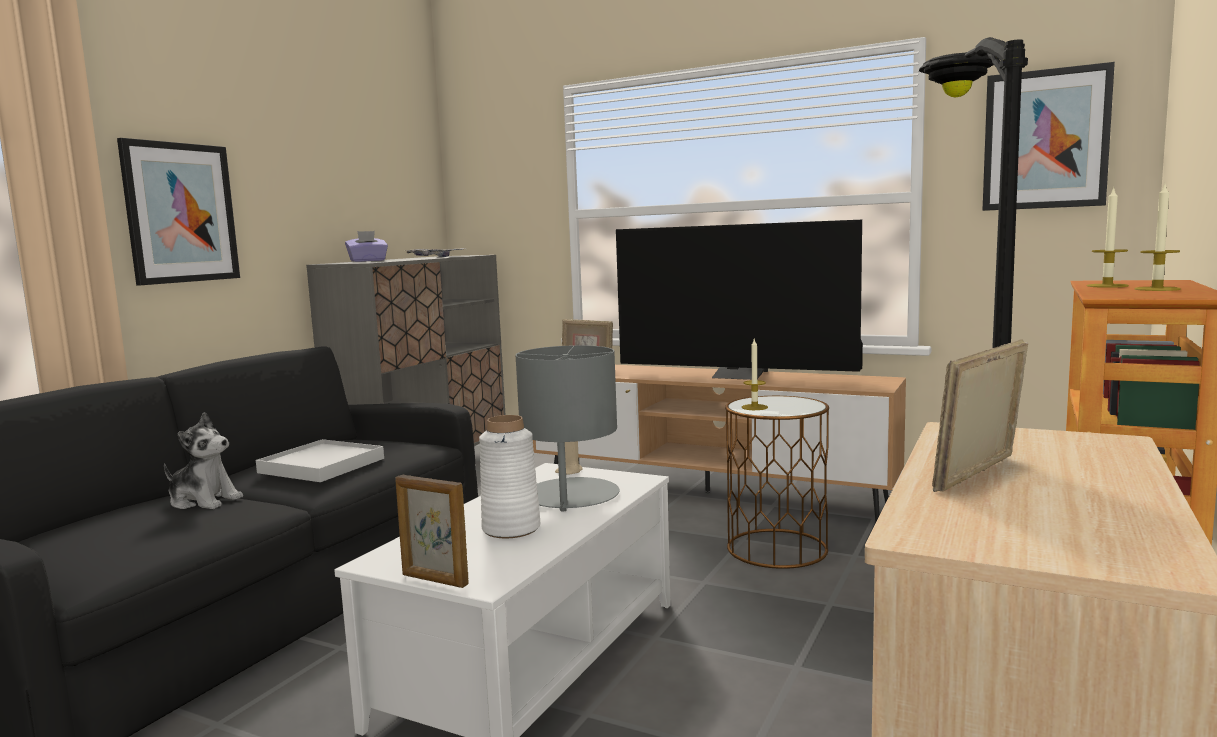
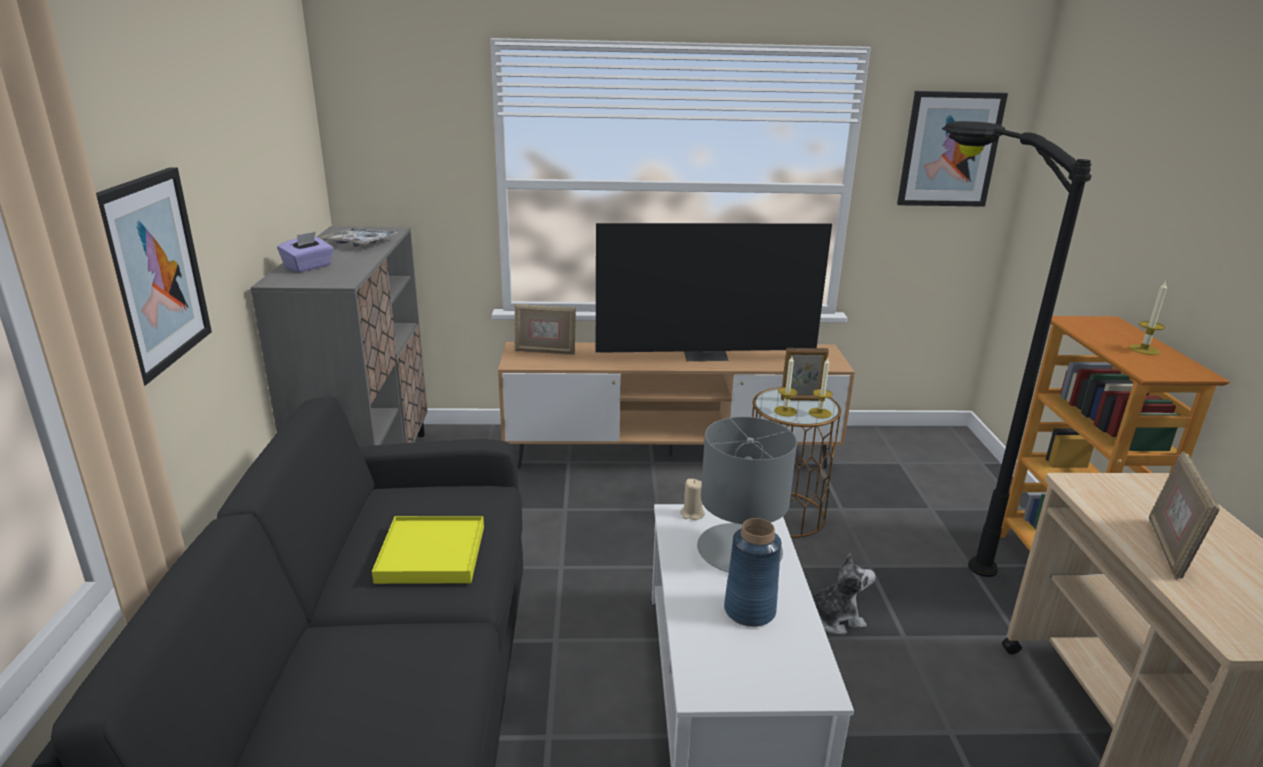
camera: 30 degrees left, 15 degrees up
(204, 501) = (373, 644): plush toy -> plush toy (834, 618)
(322, 465) = (431, 554): white tray -> yellow tray
(434, 580) = (779, 698): picture frame -> picture frame (801, 399)
(511, 528) = (749, 610): white vase -> blue vase
(1107, 286) = (1099, 338): candle -> candle (820, 413)

